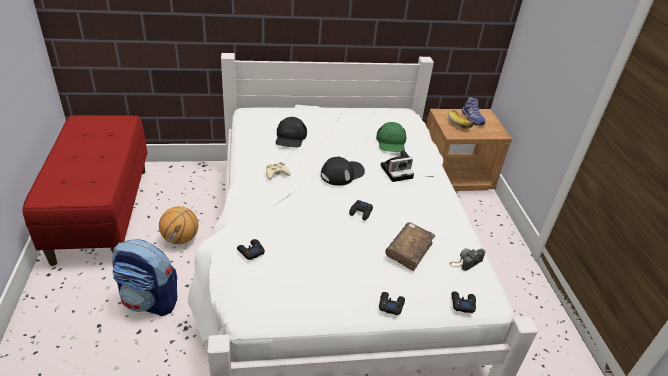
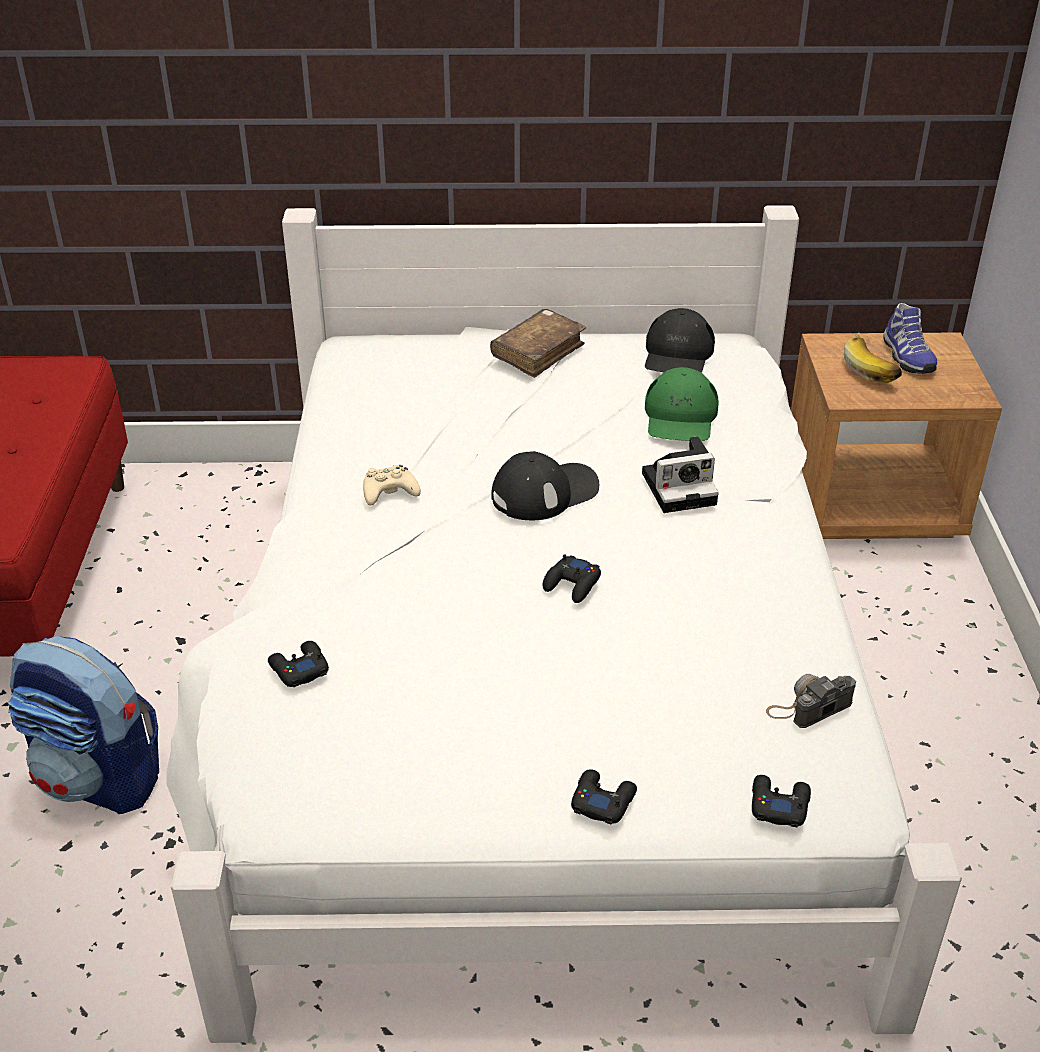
camera: 10 degrees right, 0 degrees up
(181, 239) = (185, 642): basketball -> none
(290, 137) = (437, 406): black cap -> black cap (677, 354)
(409, 250) = (672, 676): brown book -> brown book (538, 352)

